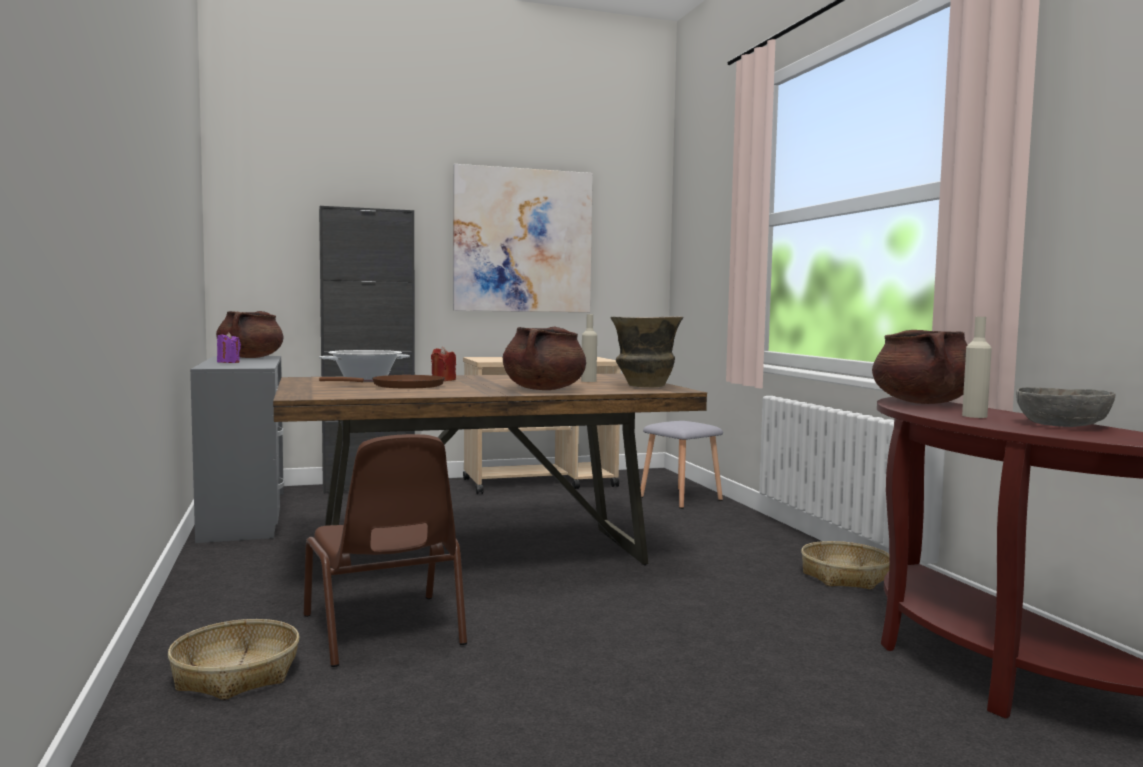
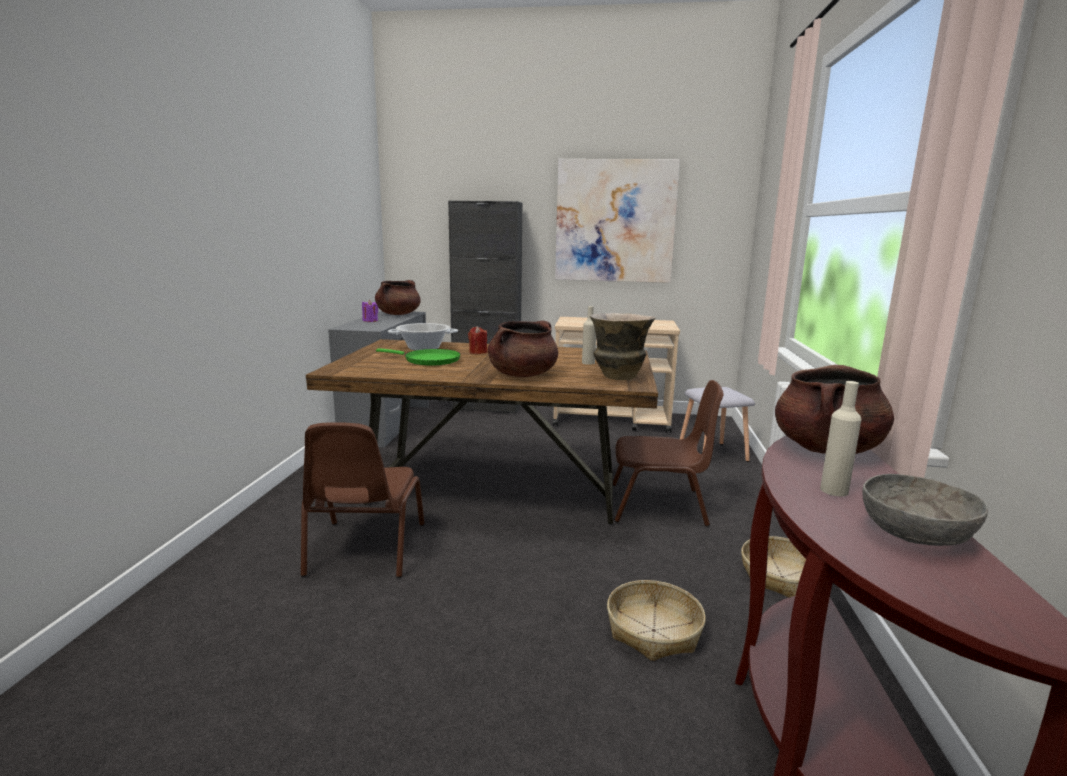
camera: 25 degrees right, 10 degrees up
(236, 674) = (246, 567): basket -> basket (653, 631)
(402, 386) = (429, 360): brown frying pan -> green frying pan
(676, 544) = (659, 505): none -> brown chair

